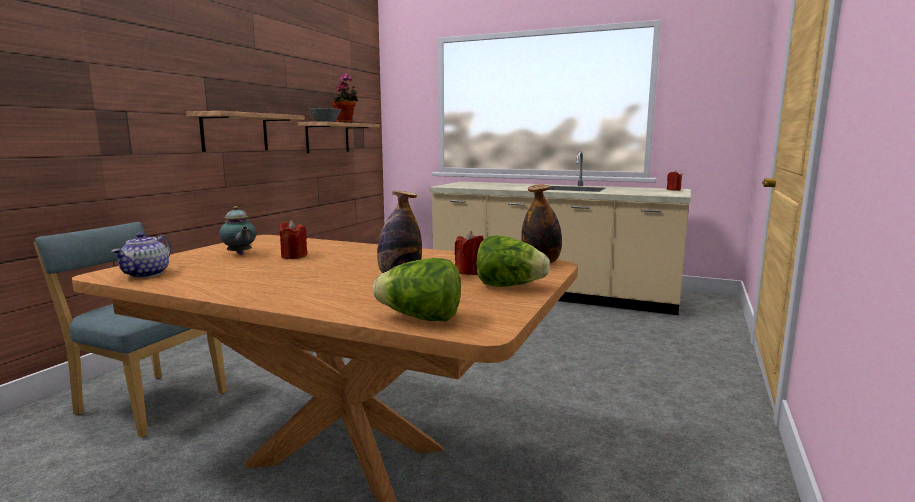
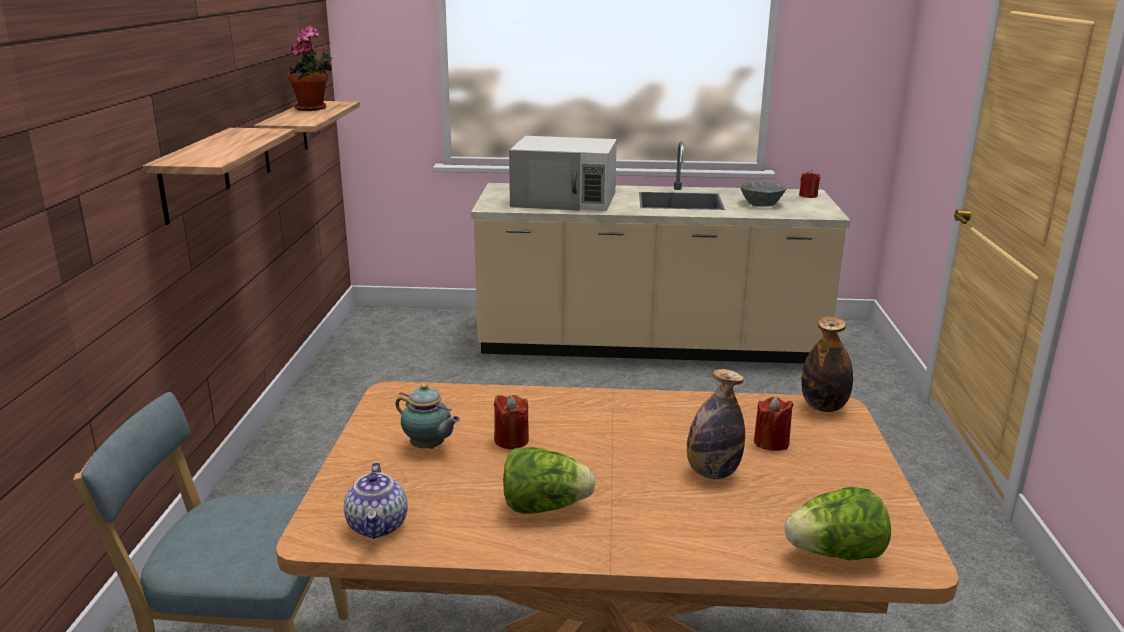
camera: 20 degrees left, 10 degrees up
(326, 122) = (297, 118): grey bowl -> grey bowl (761, 204)
(496, 186) = (565, 199): none -> white microwave
(509, 286) = (847, 467): lettuce -> lettuce (544, 507)

